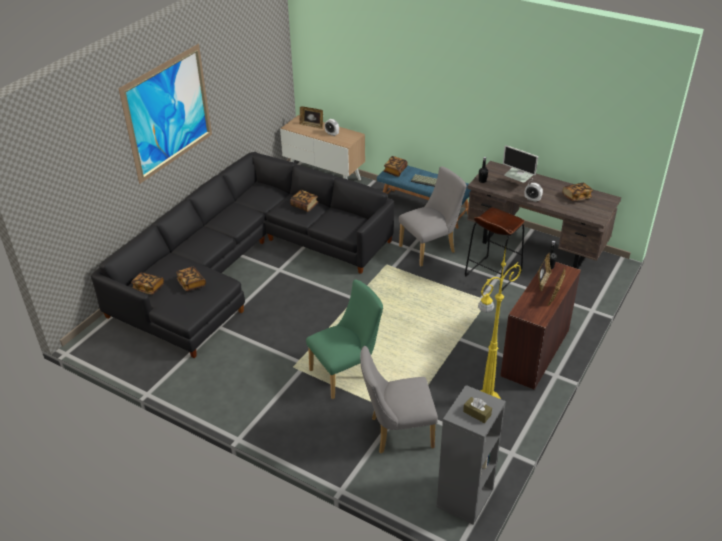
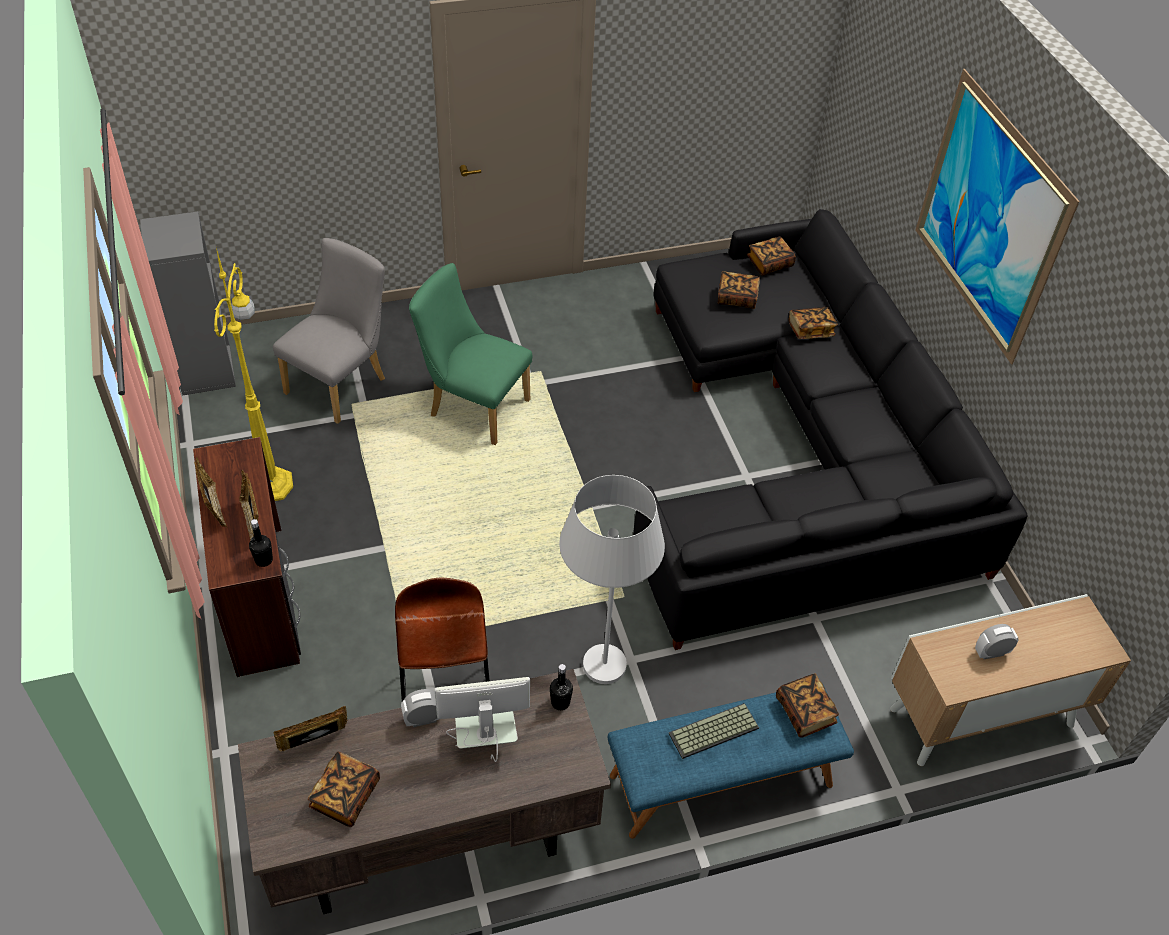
camera: 130 degrees right, 10 degrees up
(304, 205) = (810, 506): book -> book (810, 330)
(312, 125) = (1058, 647): picture frame -> picture frame (315, 743)
(347, 373) = (473, 406): green chair -> green chair turned 105 degrees clockwise
(431, 248) = (599, 686): grey chair -> white floor lamp
(477, 413) = (165, 233): brown tissue box -> none

